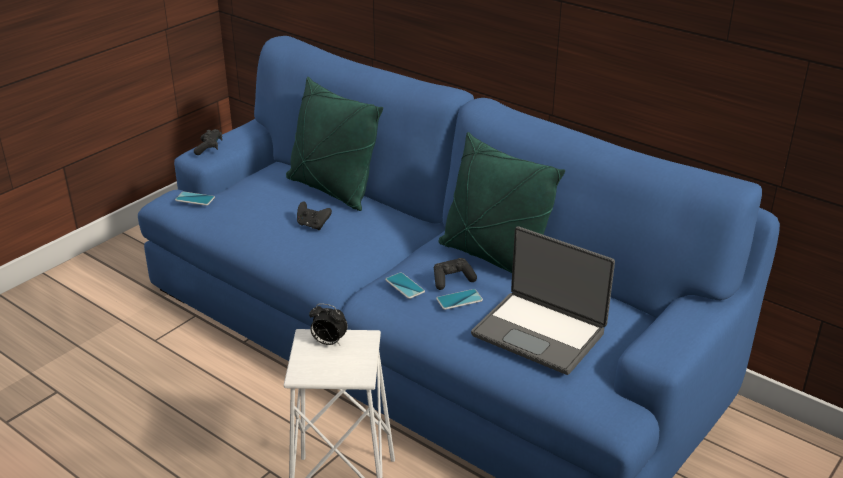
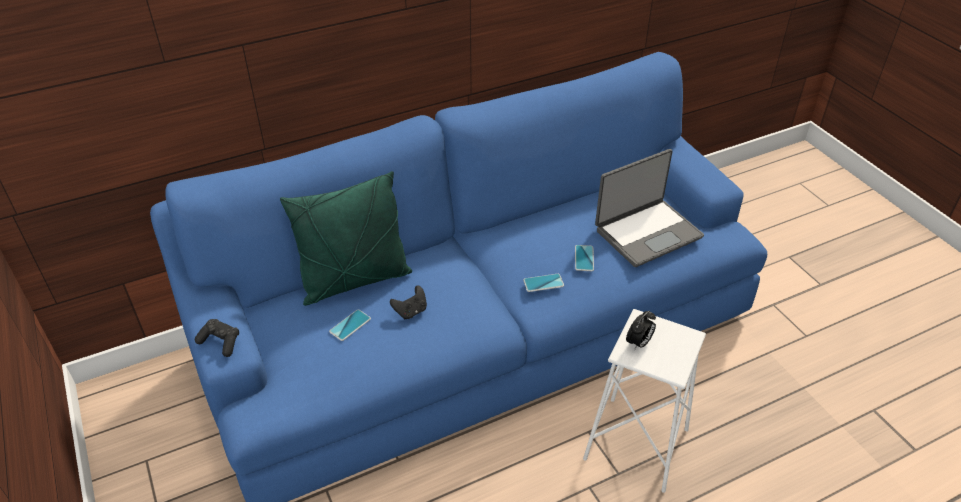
camera: 65 degrees left, 10 degrees up
(195, 199) = (281, 390): phone -> phone (350, 325)
(452, 280) = (554, 253): black game controller -> none
(493, 258) = (535, 221): green pillow -> none

